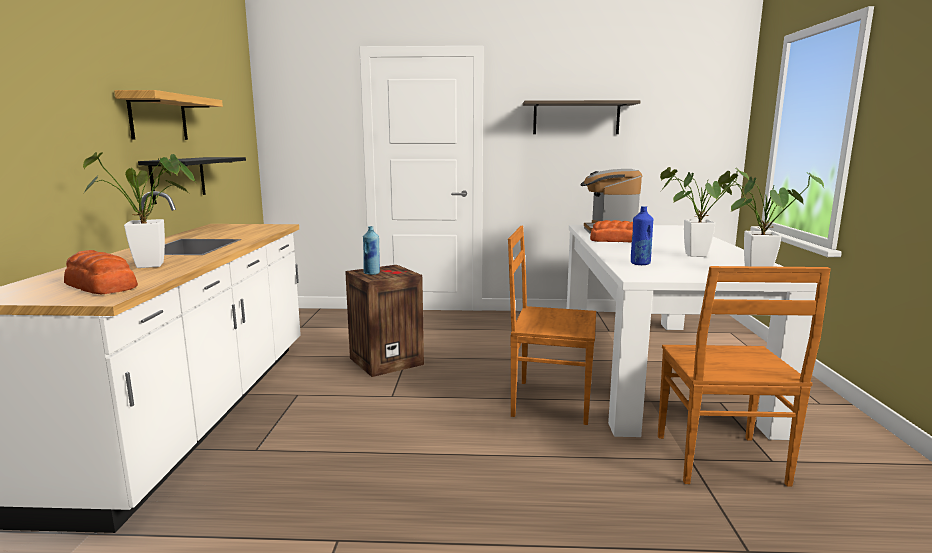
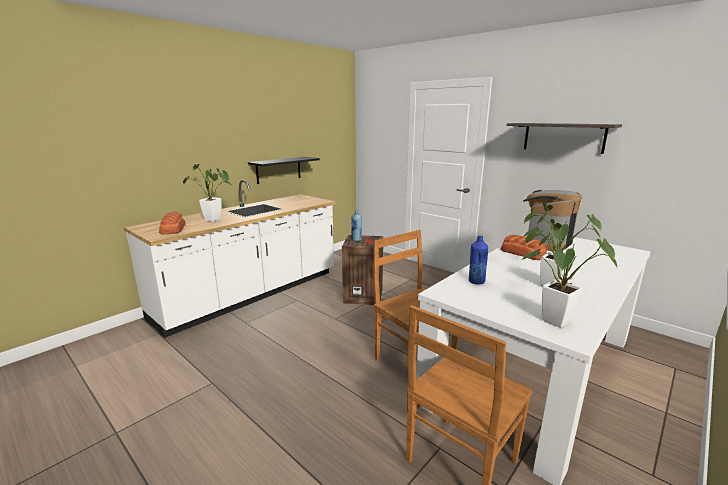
camera: 40 degrees right, 5 degrees up
(158, 117) = (266, 138): shelf -> none

